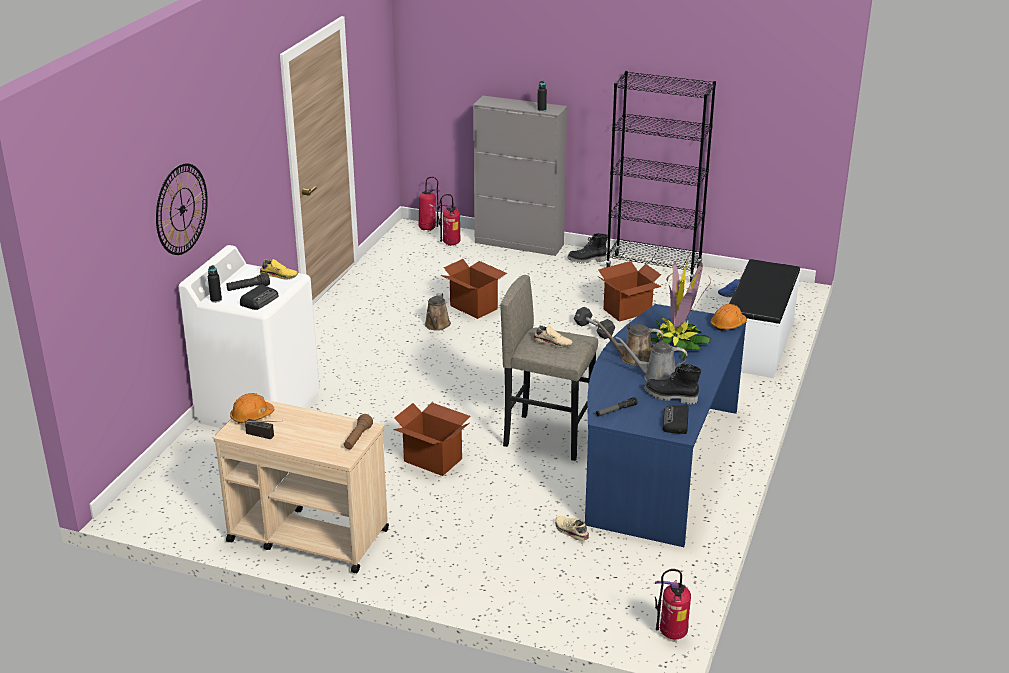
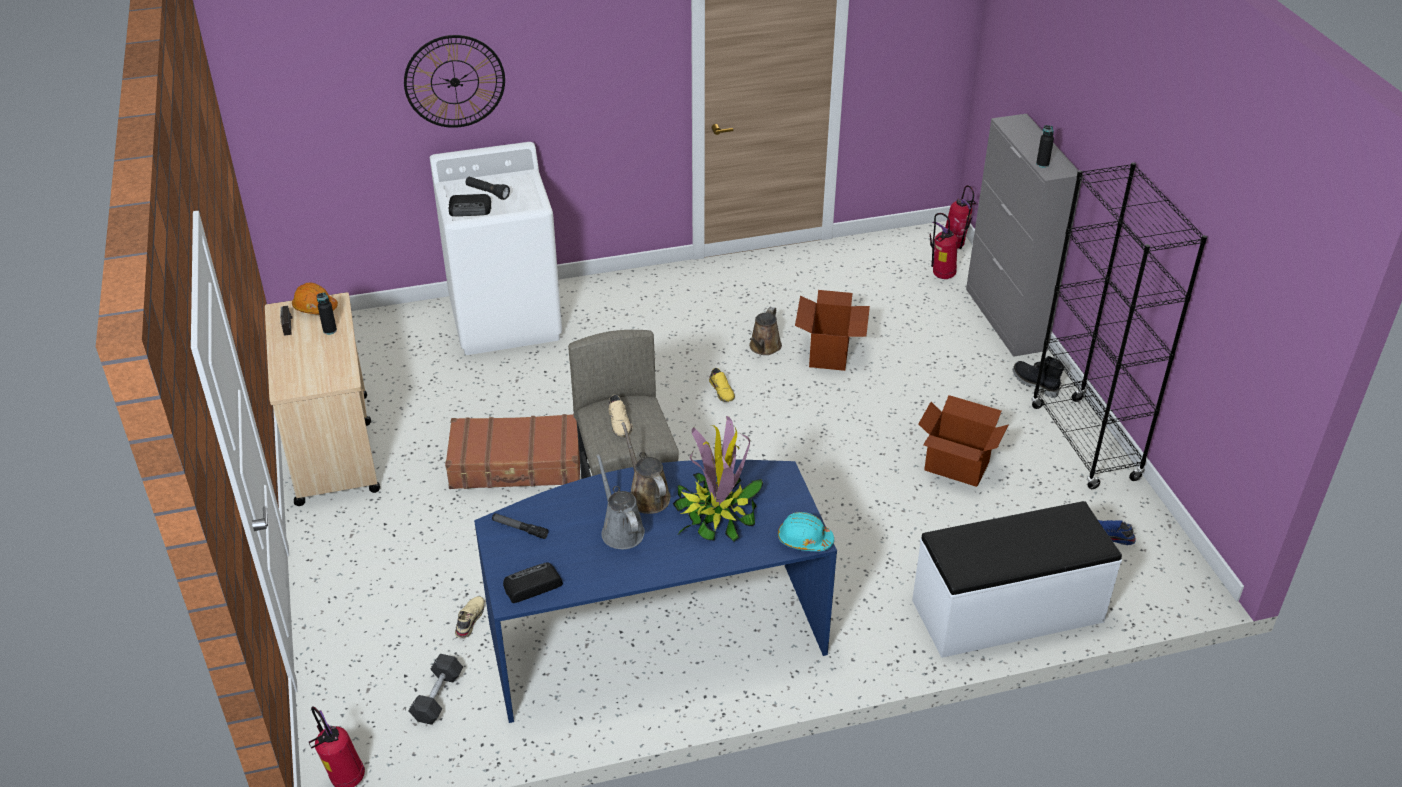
camera: 55 degrees right, 10 degrees up
(216, 300) = (449, 187): black bottle -> black bottle (330, 330)
(279, 275) = (530, 196): yellow shoe -> yellow shoe (722, 391)
(357, 438) = (322, 382): brown flashlight -> none
(433, 460) = (516, 464): cardboard box -> brown suitcase
(437, 325) = (764, 347): brown watering can -> brown watering can turned 45 degrees counterclockwise
(594, 330) = (883, 459): black dumbbell -> black dumbbell (437, 697)
(670, 397) = (585, 559): black boot -> none
(728, 324) = (804, 540): orange hard hat -> turquoise hard hat

